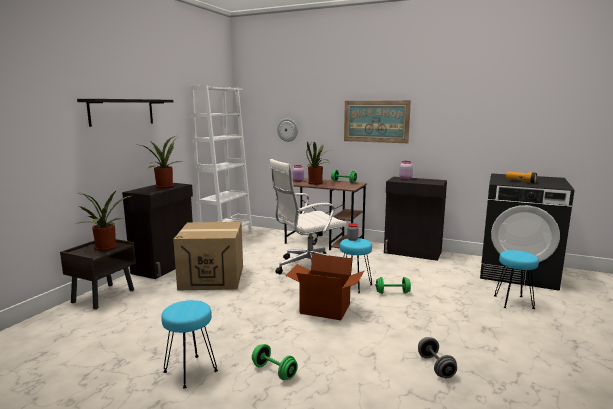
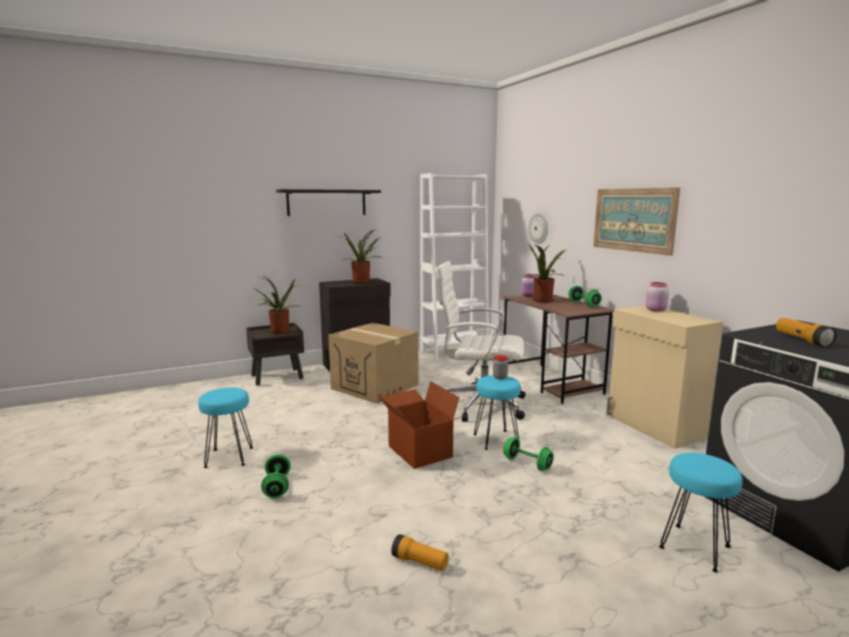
camera: 40 degrees right, 0 degrees up
(412, 252) = (653, 427): black cabinet -> beige cabinet
(435, 366) = (420, 562): grey dumbbell -> flashlight

